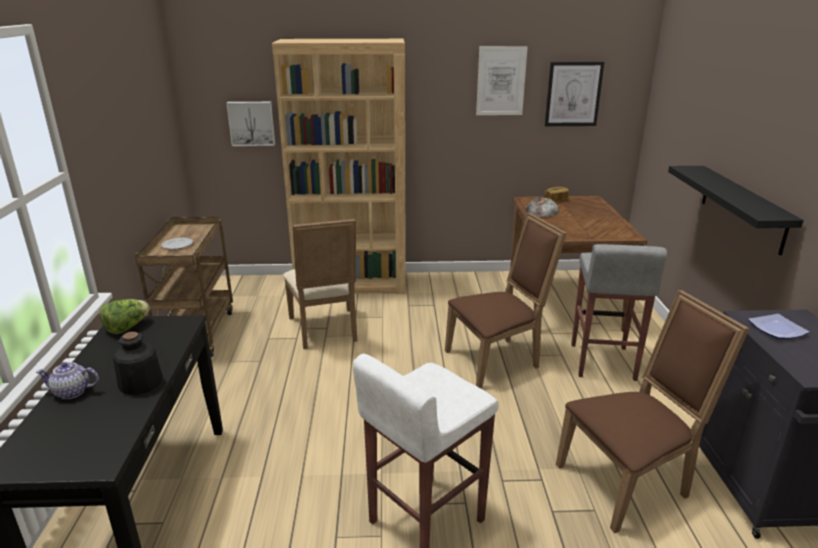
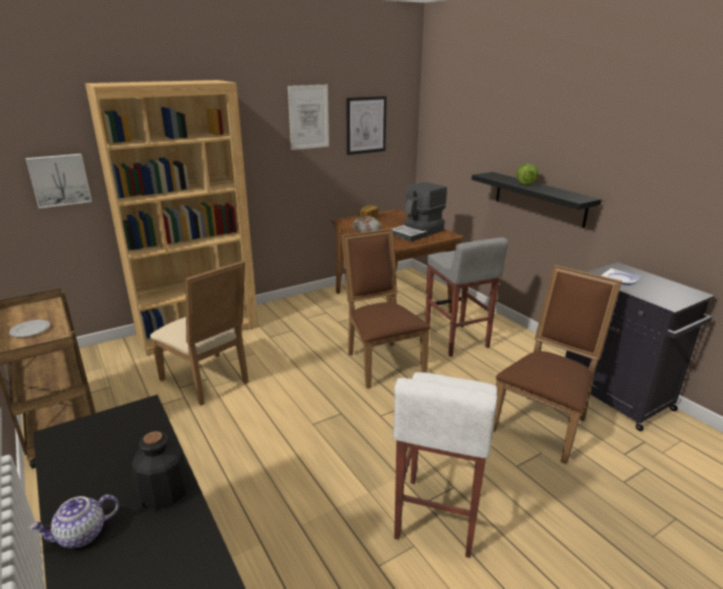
camera: 30 degrees left, 0 degrees up
(127, 328) = (73, 437): lettuce -> lettuce (525, 183)
(497, 359) = (381, 361): brown chair -> brown chair turned 60 degrees counterclockwise
(594, 226) = (418, 232): none -> coffee machine

